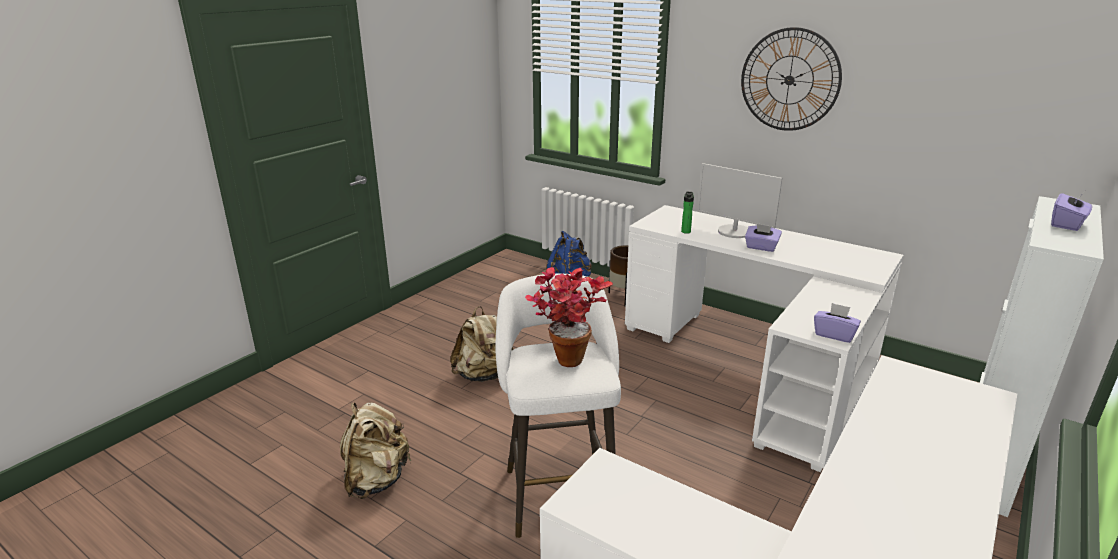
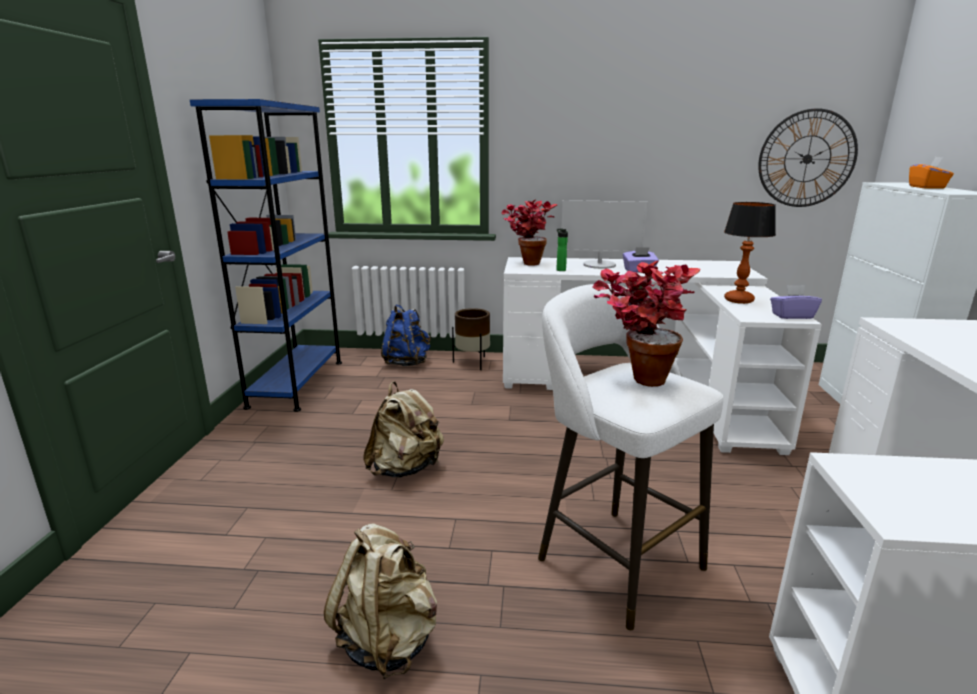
camera: 30 degrees left, 5 degrees down
(472, 282) = (297, 383): none -> blue bookcase
(669, 216) = (526, 263): none -> potted plant
(789, 80) = (617, 118): wall clock -> wall clock (807, 159)
(815, 304) = (739, 300): none -> table lamp
(1067, 224) = (927, 187): purple tissue box -> orange tissue box

